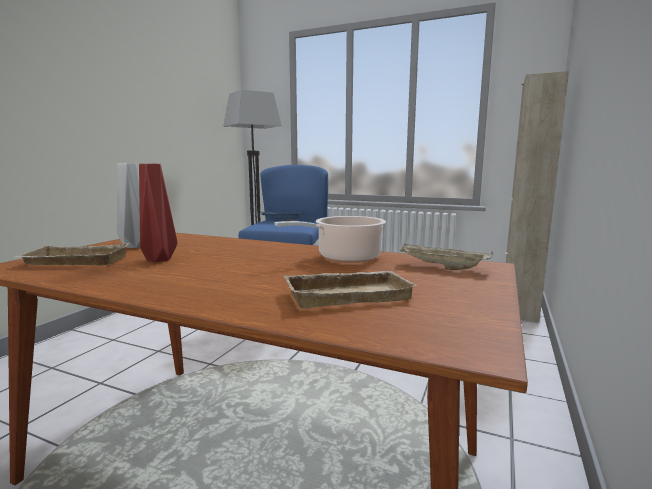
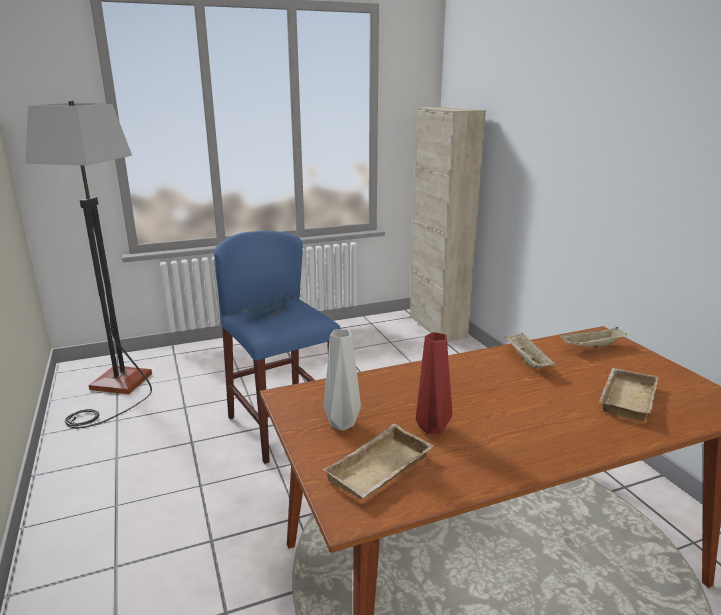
camera: 45 degrees left, 10 degrees up
(345, 257) = (526, 360): cooking pot -> beige tray

